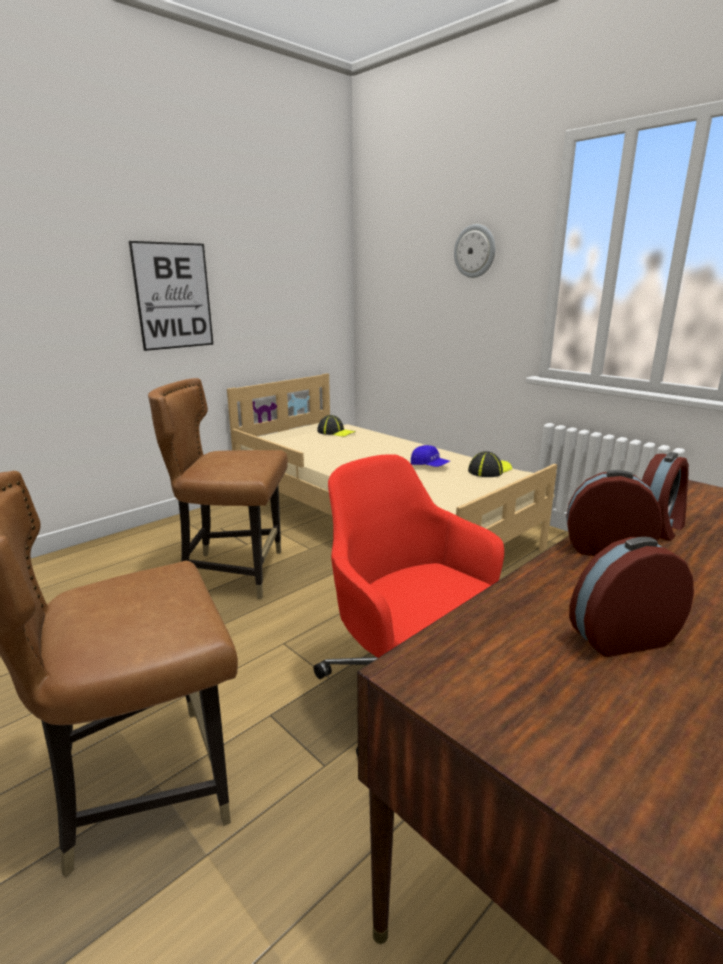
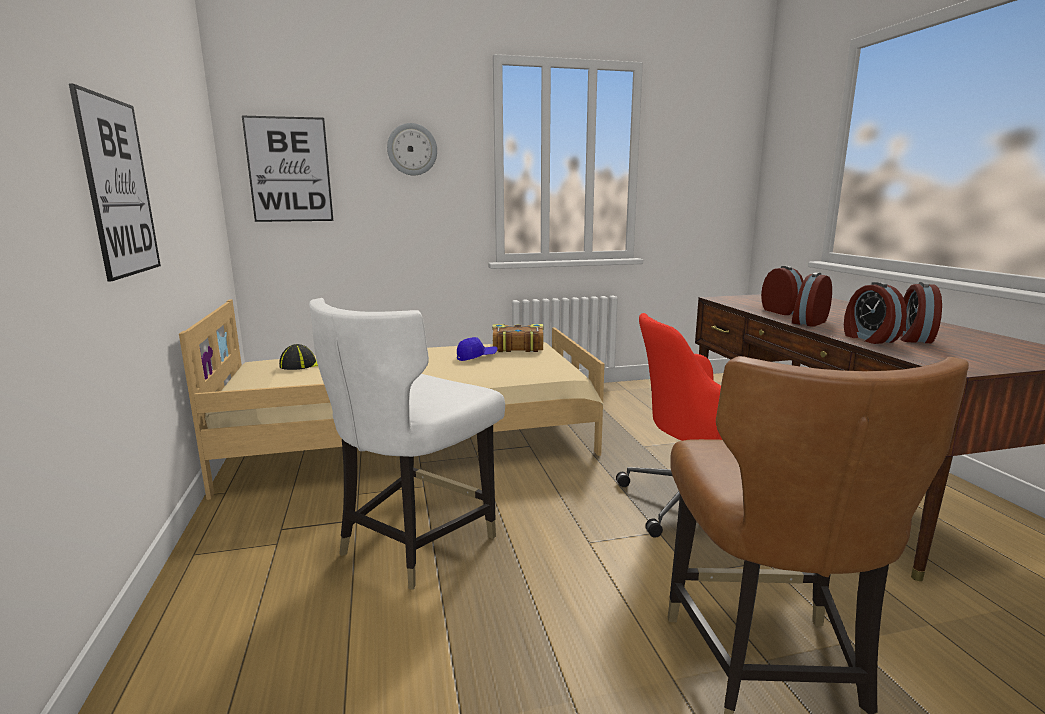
camera: 60 degrees left, 5 degrees down
(233, 572) = (415, 542): brown chair -> white chair
(389, 274) = (289, 170): none -> picture
(489, 470) = (517, 346): cap -> book
(551, 597) = (868, 338): none -> alarm clock

